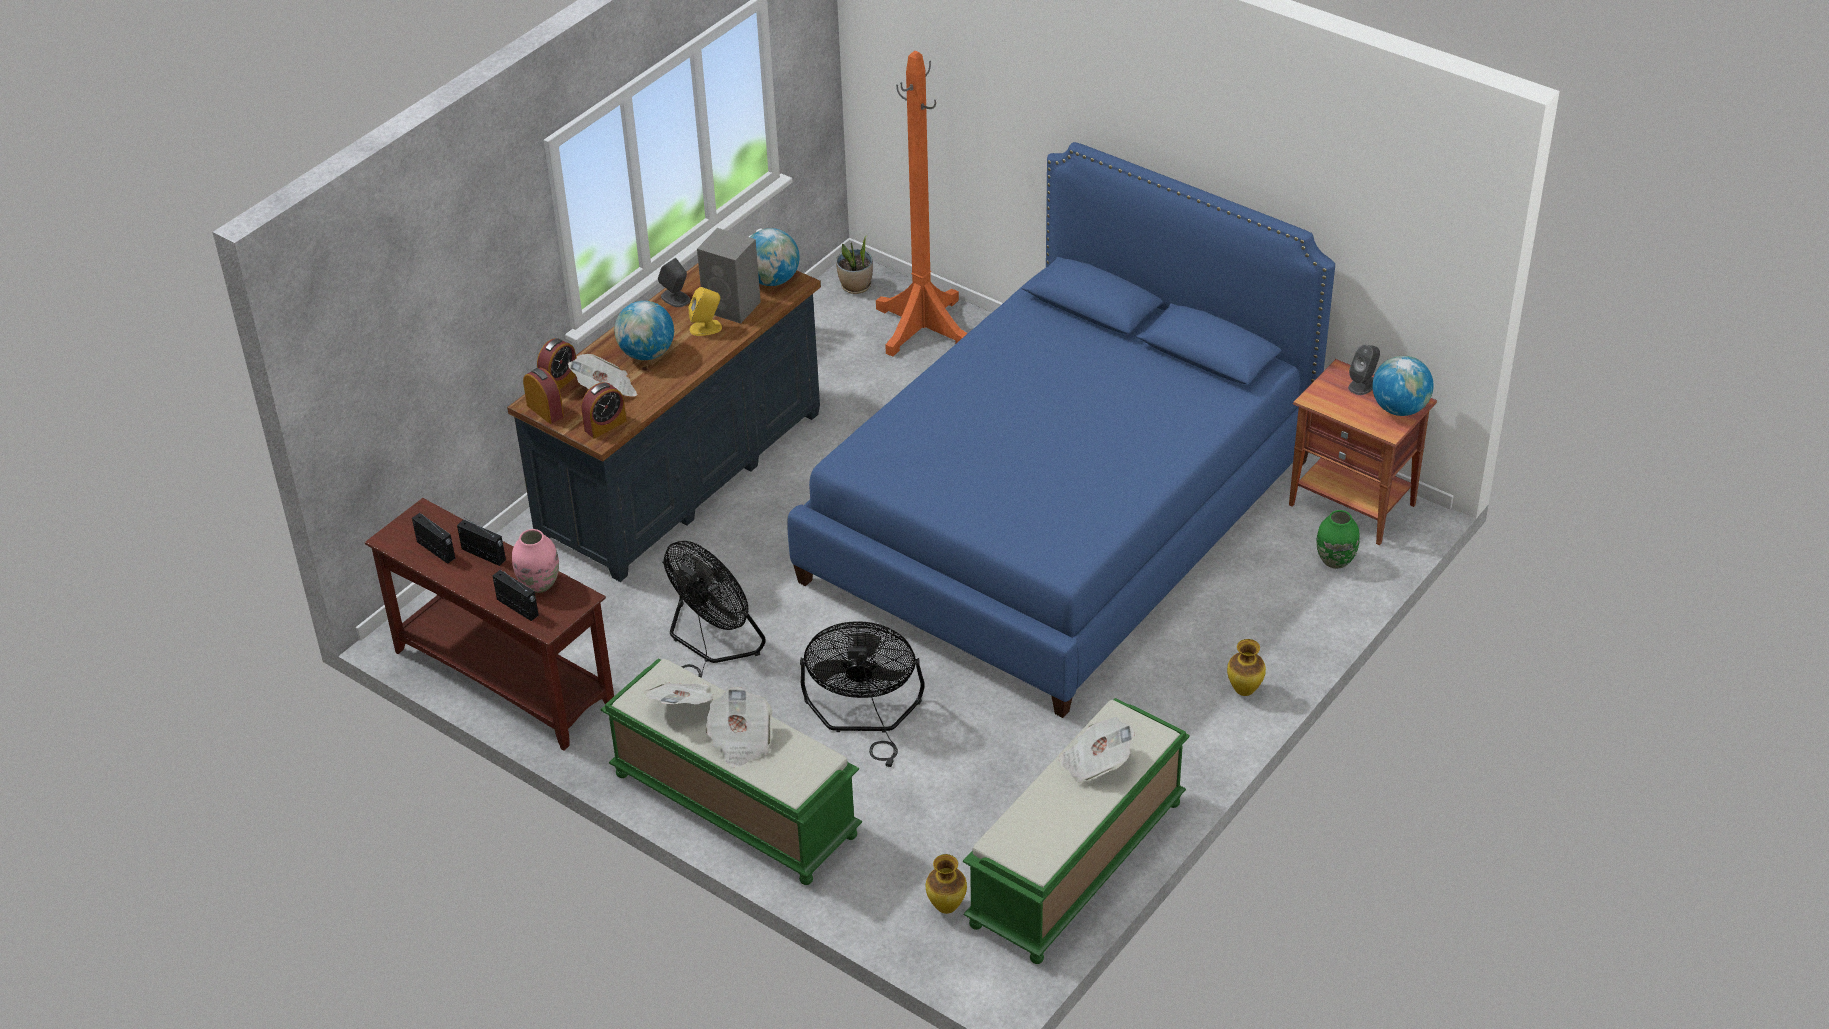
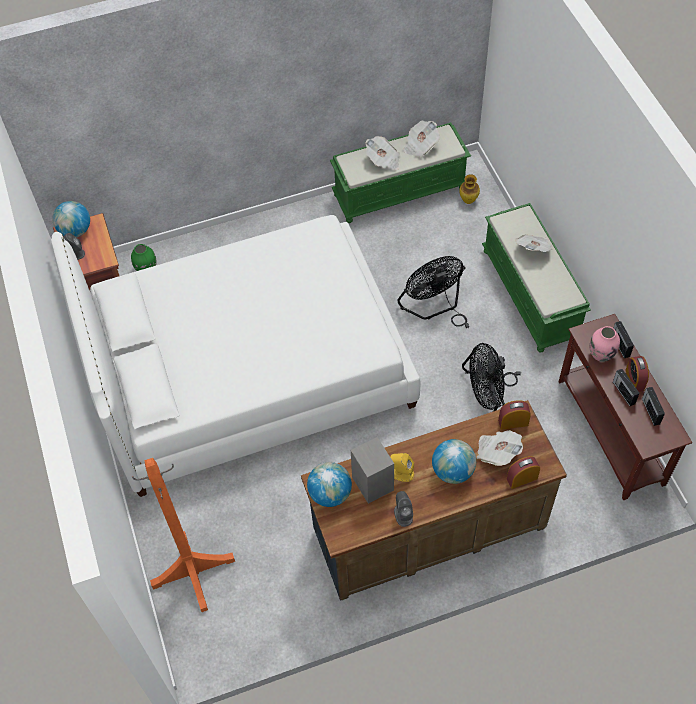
camera: 145 degrees left, 15 degrees up
(545, 410) = (544, 456): alarm clock -> alarm clock (634, 380)
(683, 706) = (550, 282): newspaper -> newspaper (420, 146)
(856, 286) = (202, 643): potted plant -> none
(866, 719) = (438, 306): black fan -> black fan turned 120 degrees clockwise
(1060, 519) = (248, 369): blue bed -> white bed
(1245, 691) = (257, 228): vase -> none

